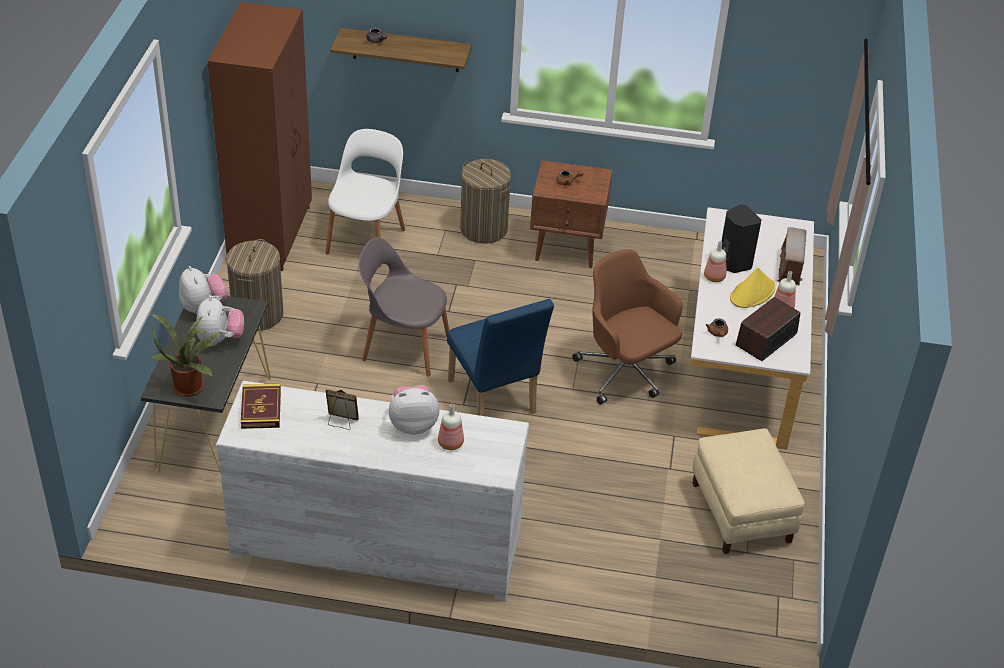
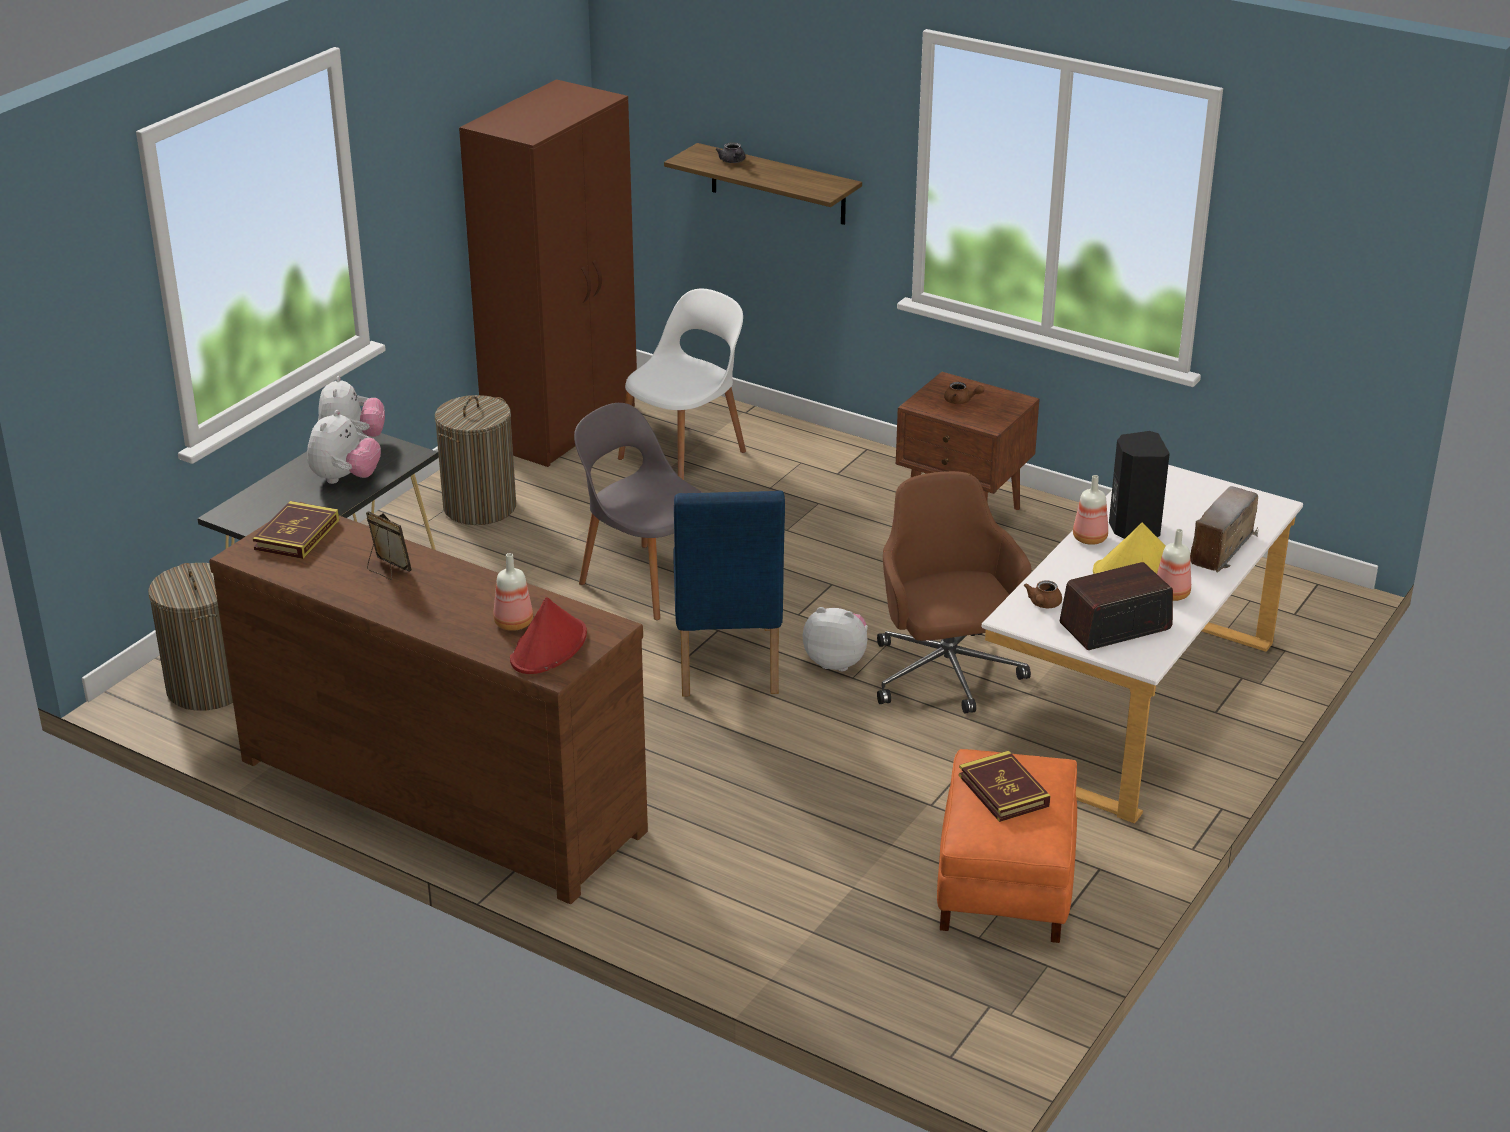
camera: 25 degrees right, 10 degrees down
(191, 385) = (269, 518): potted plant -> none
(376, 544) = (441, 793): white dresser -> brown dresser
(413, 424) = (480, 592): plush toy -> plush toy (836, 661)
(484, 229) = (857, 471): laundry basket -> laundry basket (209, 687)
(485, 456) = (549, 647): none -> red hat
(742, 512) = (1006, 885): beige ottoman -> orange ottoman
(744, 463) = (1003, 791): none -> book

